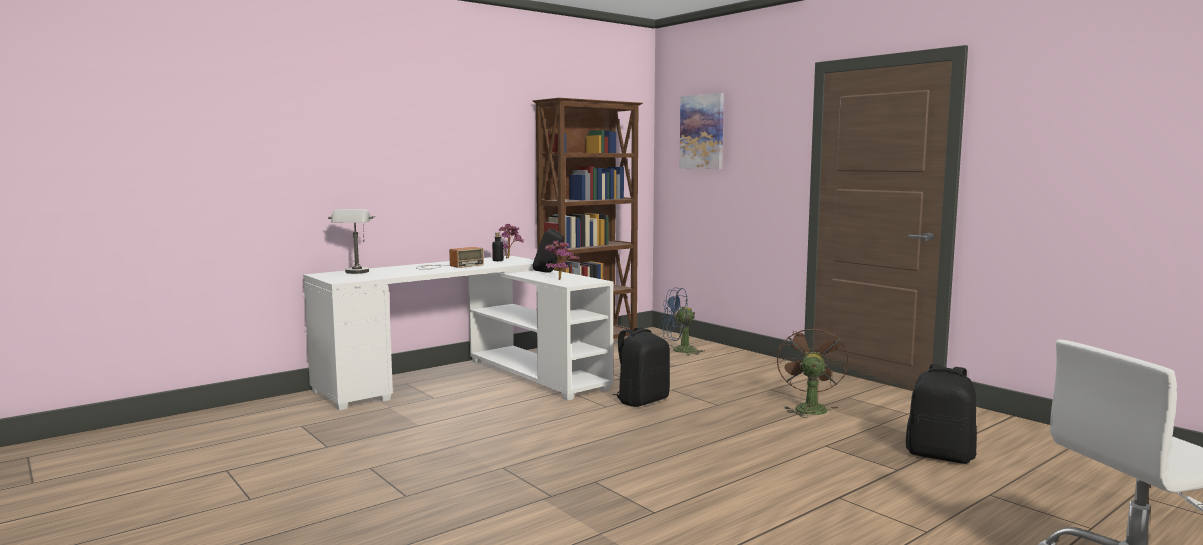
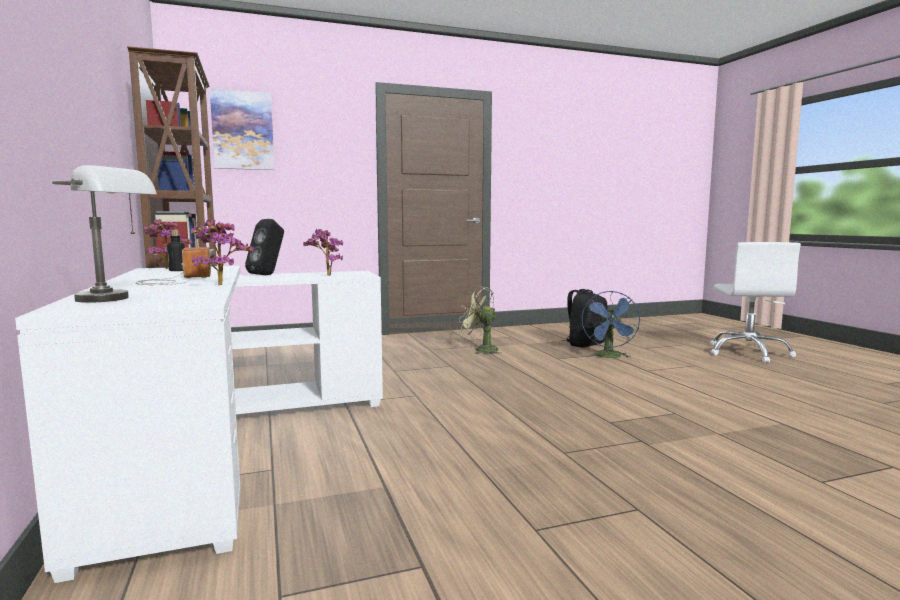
camera: 70 degrees left, 0 degrees up
(420, 273) = (220, 285): none -> potted plant
(642, 400) = (414, 383): black backpack -> none
(679, 351) = (283, 353): blue fan -> blue fan (610, 357)
(809, 408) = (481, 349): brown fan -> green fan

